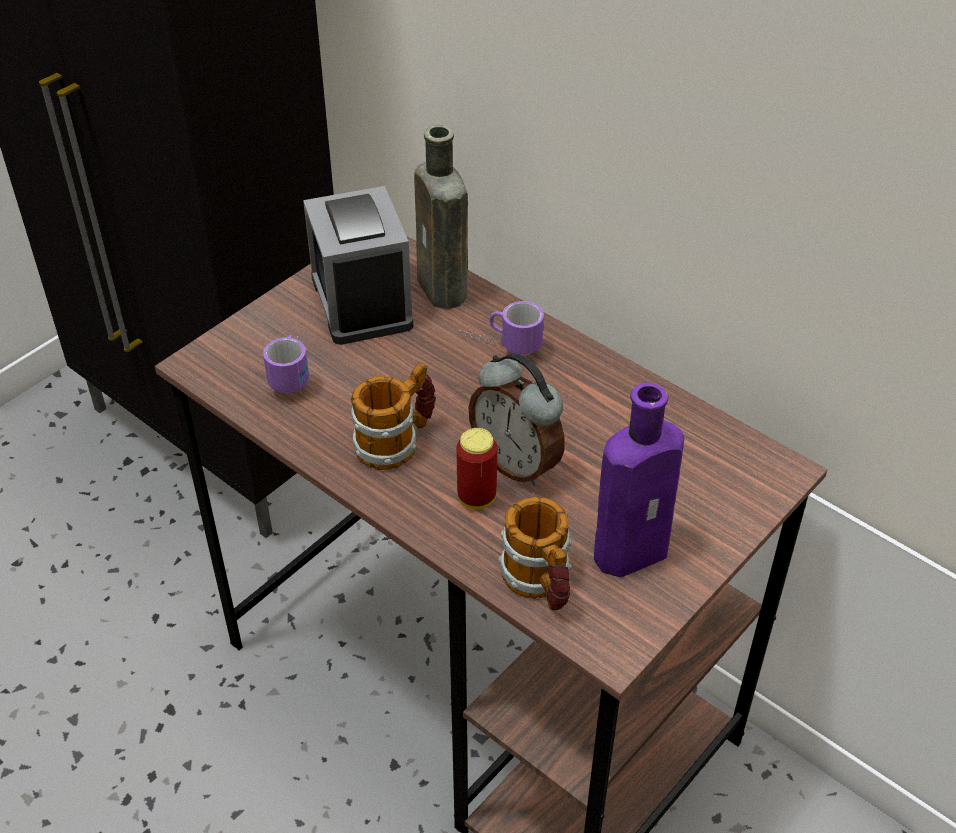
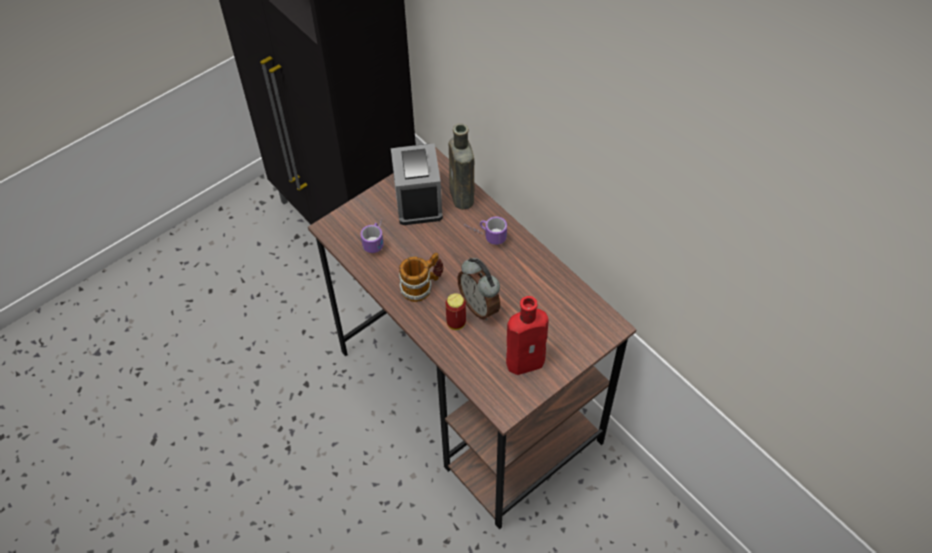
camera: 10 degrees right, 10 degrees up
(540, 584) = (477, 373): mug -> none
(636, 550) = (528, 361): purple bottle -> red bottle

